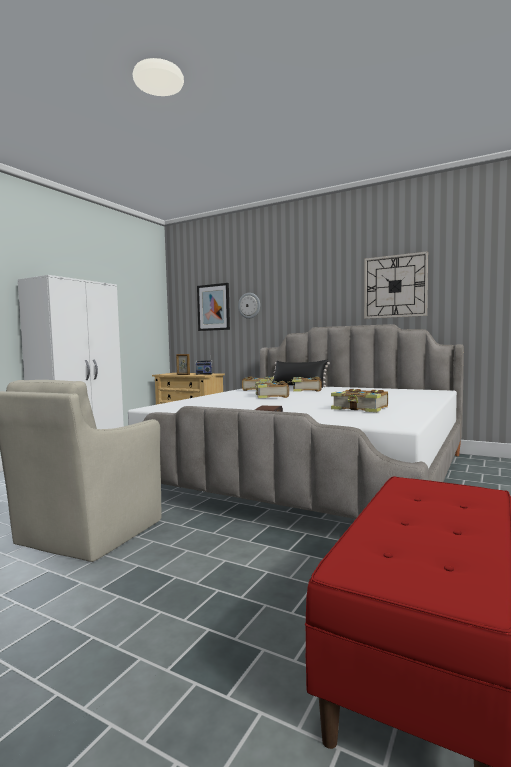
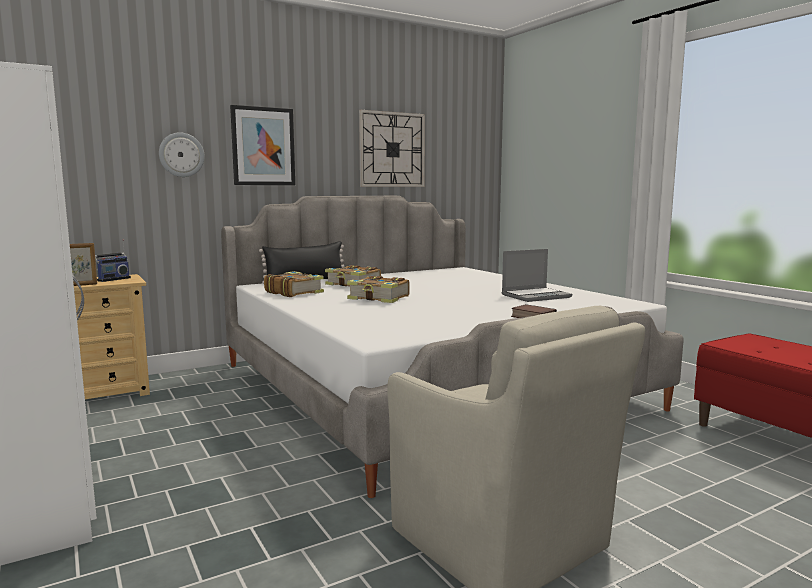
camera: 60 degrees left, 5 degrees up
(213, 307) = (98, 151): picture -> picture (263, 146)
(360, 409) = (536, 296): book -> laptop

